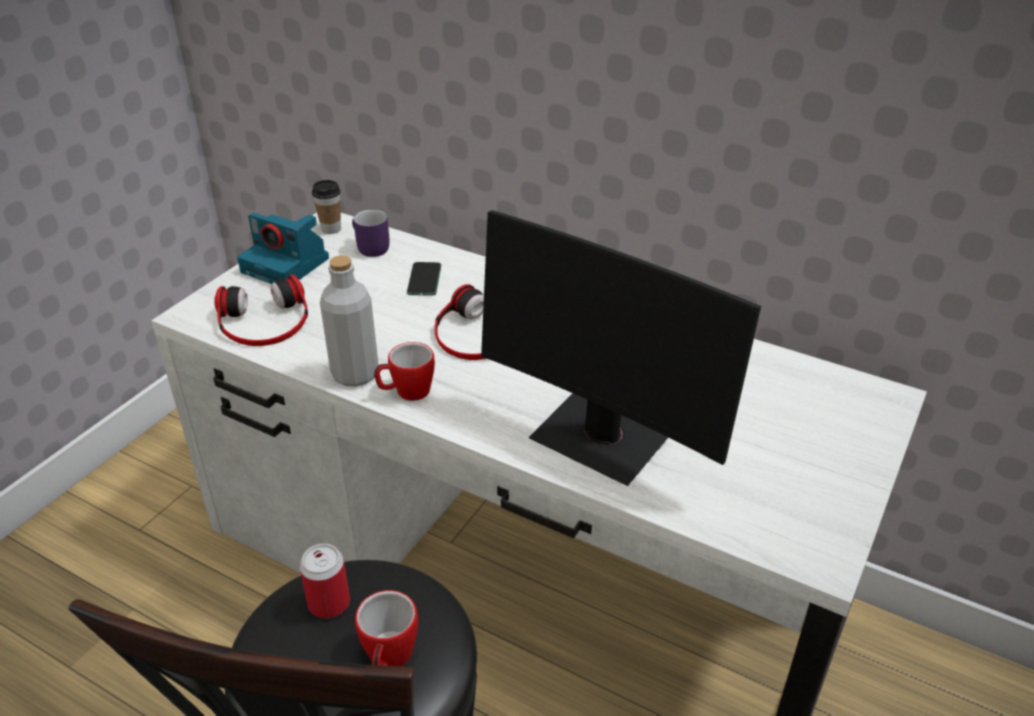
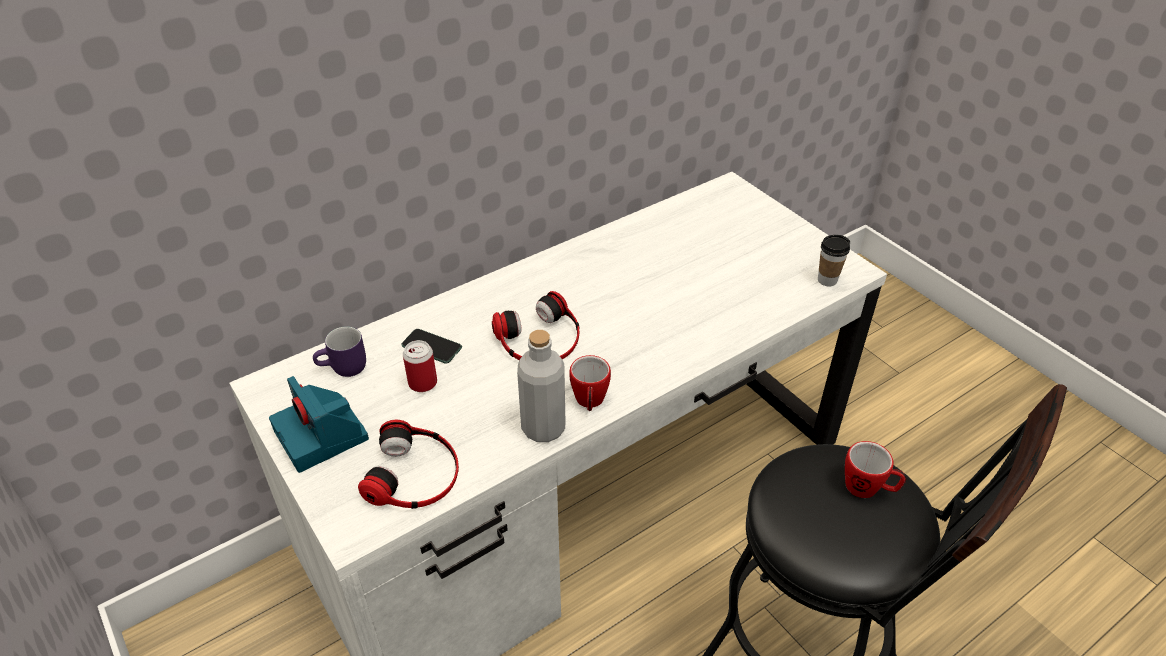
camera: 65 degrees left, 5 degrees up
(287, 265) = (322, 436): camera -> camera turned 90 degrees clockwise
(329, 603) = (804, 509): can -> can (422, 383)
(331, 229) = (281, 387): cup -> cup (827, 280)
(601, 438) = (703, 316): monitor -> none

